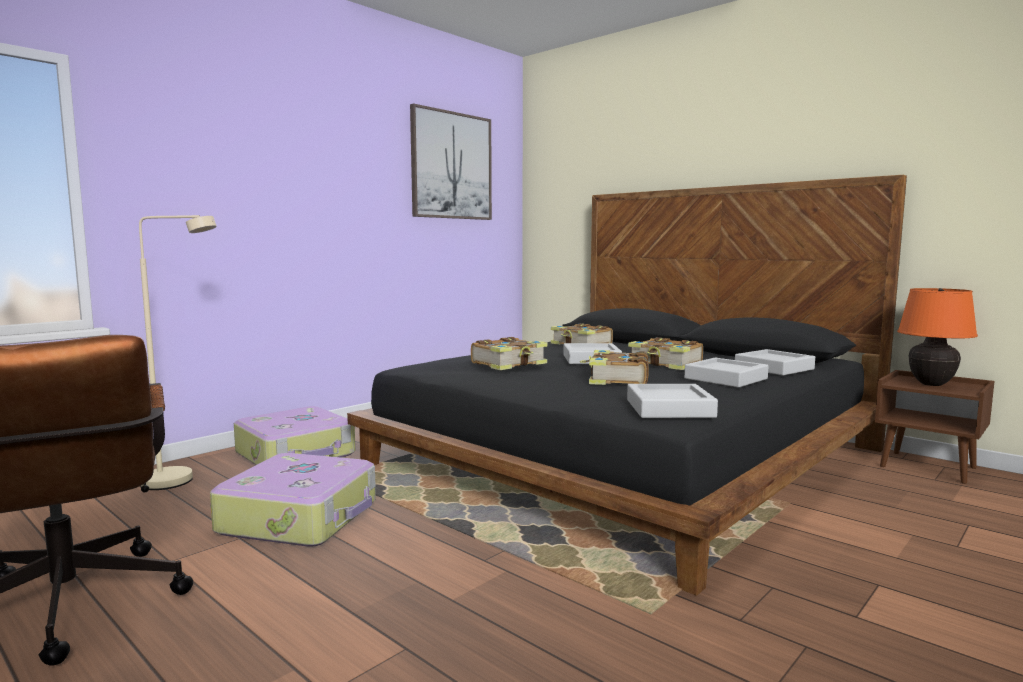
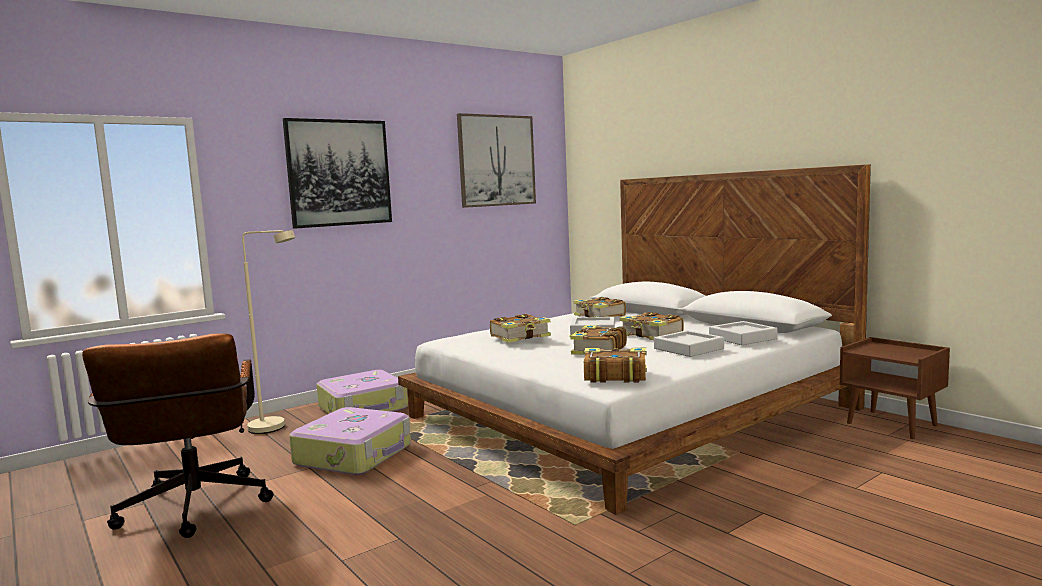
camera: 10 degrees right, 0 degrees up
(268, 157) = (339, 173): none -> picture
(626, 456) = (626, 412): black bed -> white bed
(669, 408) = (614, 375): grey tray -> book
(931, 384) = (890, 351): orange table lamp -> none

